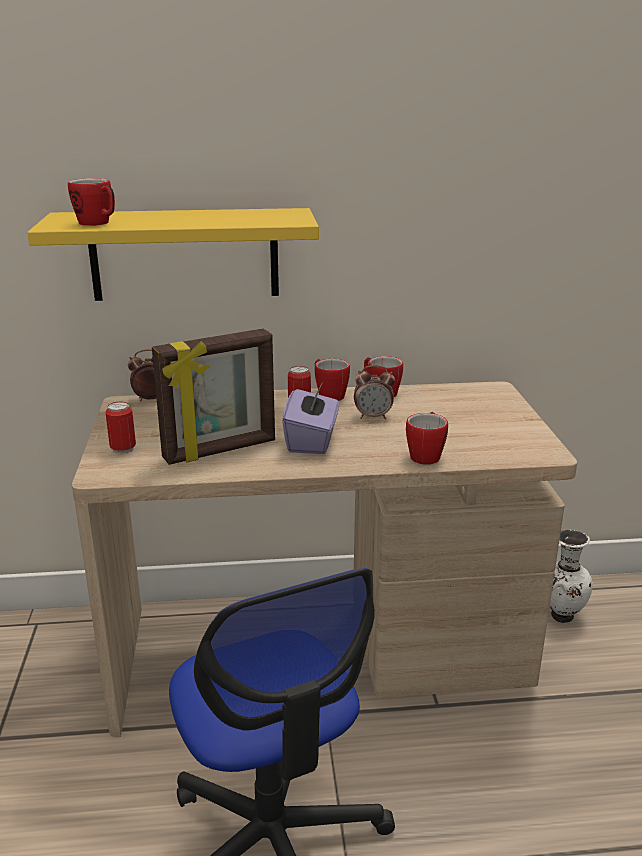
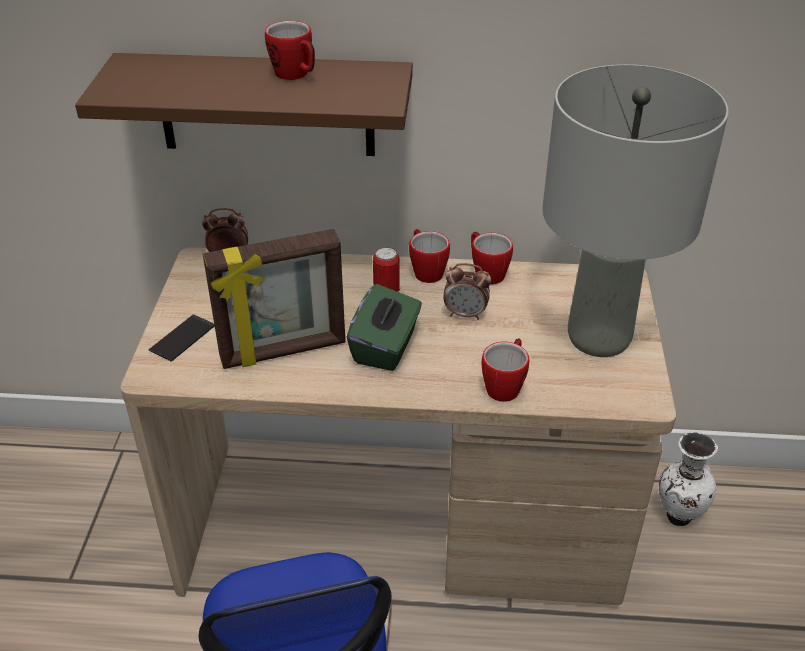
camera: 10 degrees right, 15 degrees up
(98, 224) = (156, 91): mug -> mug (296, 75)
(123, 449) = (182, 338): can -> phone
(184, 254) = (266, 105): yellow shelf -> brown shelf
(312, 441) = (386, 347): purple tissue box -> green tissue box
(492, 422) = (599, 338): none -> grey table lamp

